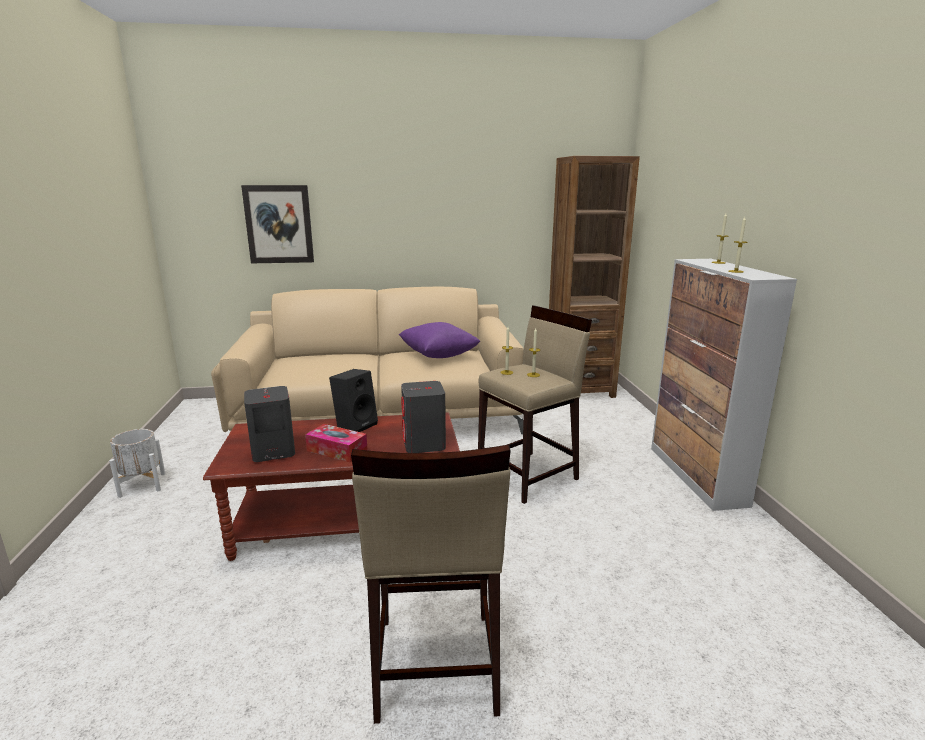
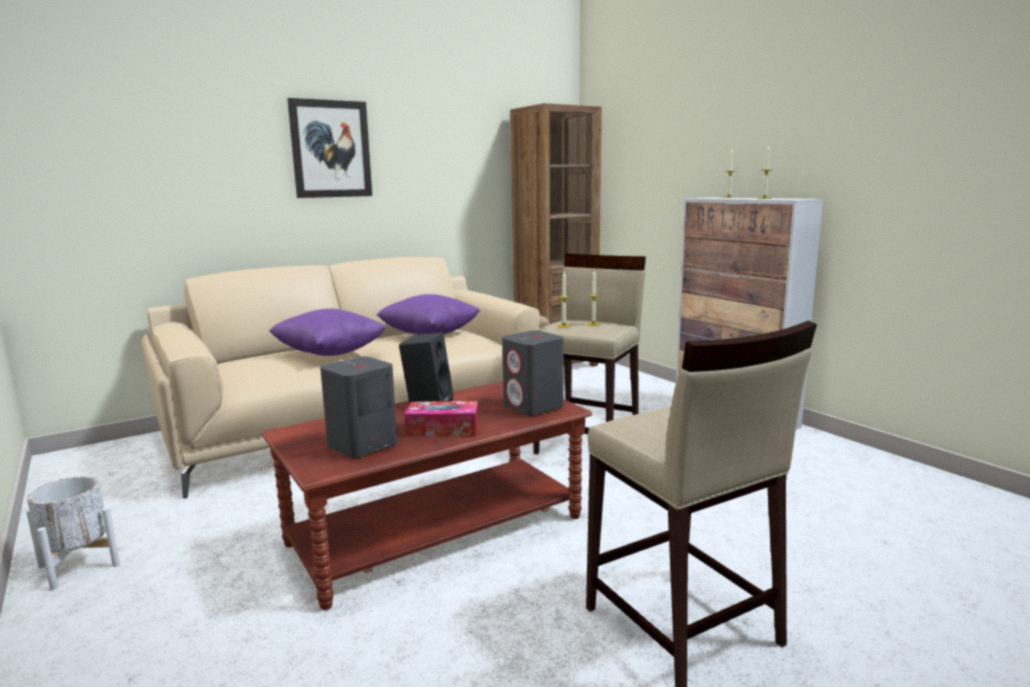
camera: 25 degrees left, 5 degrees down
(279, 224) = (182, 185): picture -> picture (331, 149)
(350, 362) = (330, 353): none -> purple pillow

